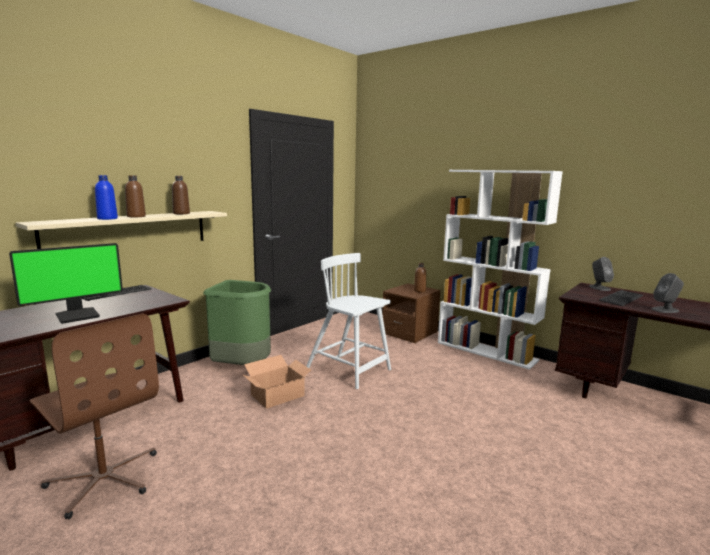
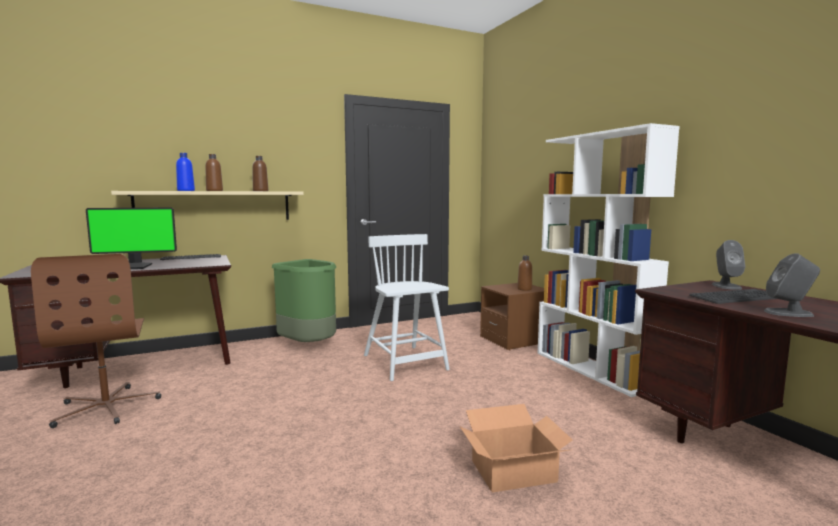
camera: 25 degrees right, 5 degrees down
(278, 395) = (310, 373): cardboard box -> cardboard box (514, 471)

